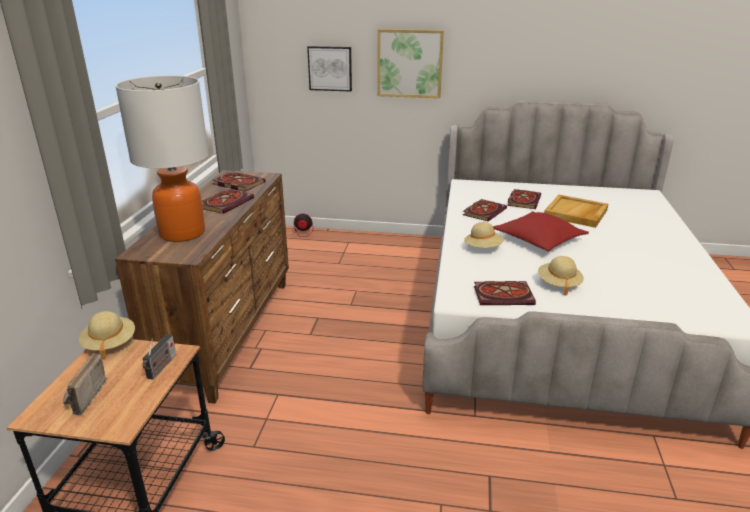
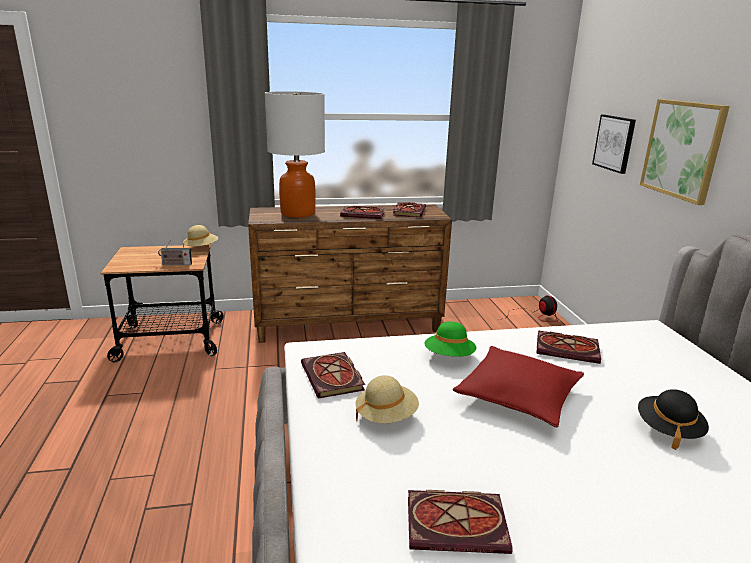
camera: 70 degrees right, 5 degrees down
(82, 398) = (144, 254): radio -> none
(483, 248) = (449, 357): beige hat -> green hat
(523, 200) = (655, 377): book -> book (458, 523)
(576, 213) = (668, 429): beige tray -> black hat

